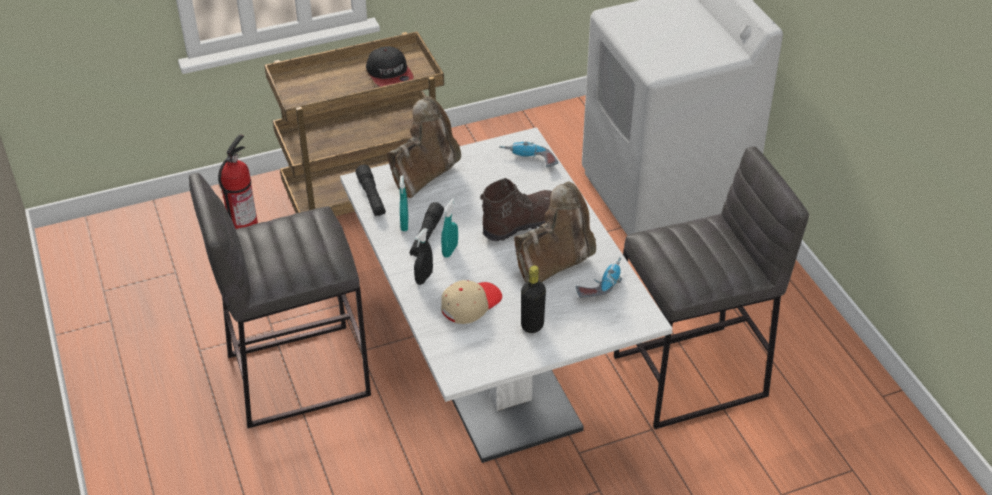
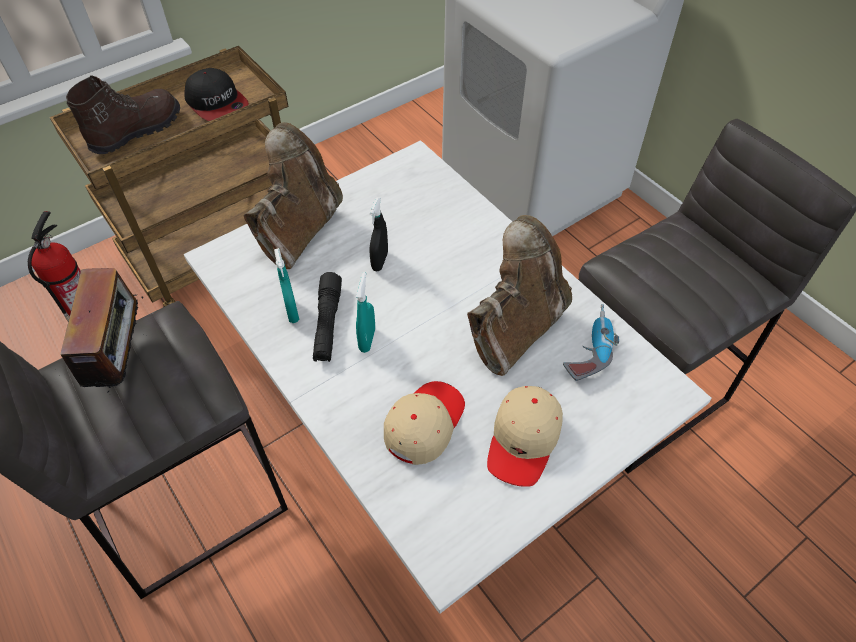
camera: 15 degrees left, 10 degrees up
(287, 231) = (123, 358): none -> radio
(371, 196) = (235, 277): black flashlight -> none
(424, 278) = (343, 393): black spray bottle -> black spray bottle (380, 261)
(521, 223) = (449, 277): brown boot -> brown boot (136, 131)
(528, 160) = (426, 185): power drill -> none
(532, 325) = (523, 440): black bottle -> beige cap

